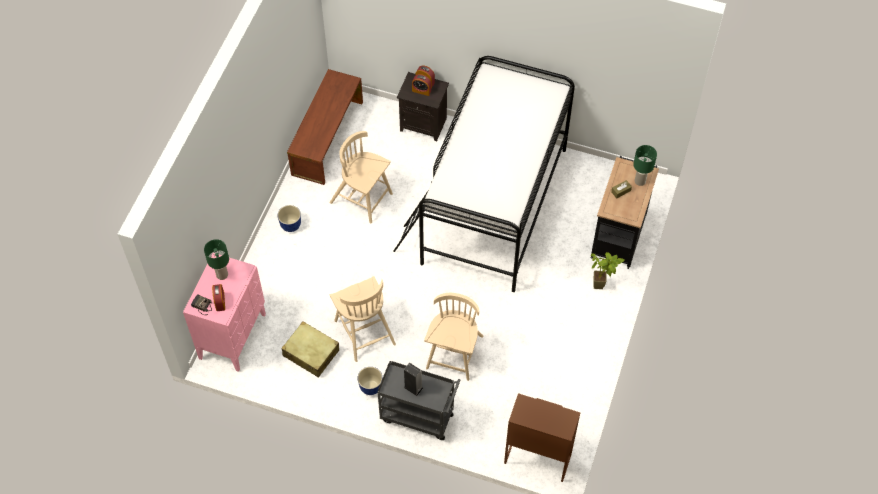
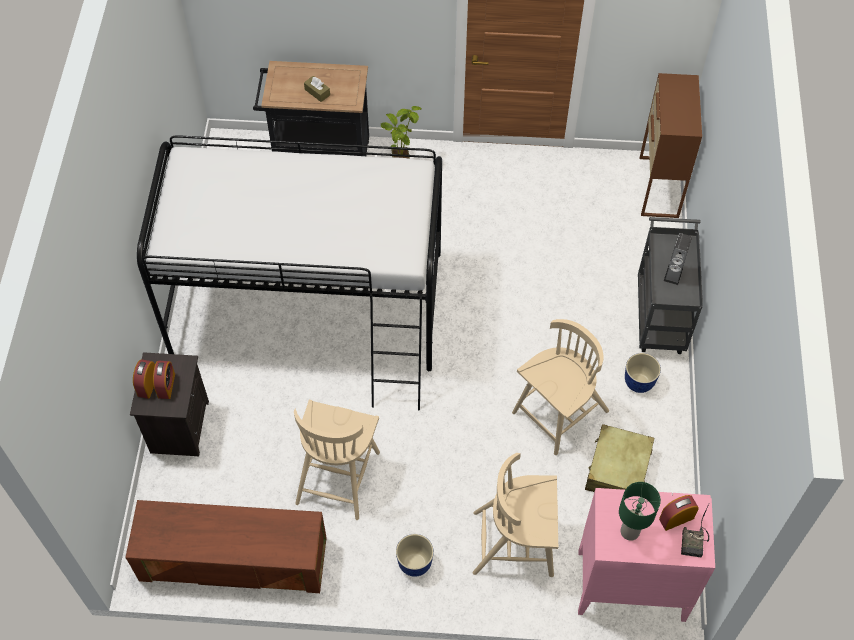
camera: 105 degrees left, 0 degrees up
(454, 353) = (553, 300): beige chair -> beige chair (515, 543)
(640, 181) = (295, 75): green table lamp -> none

